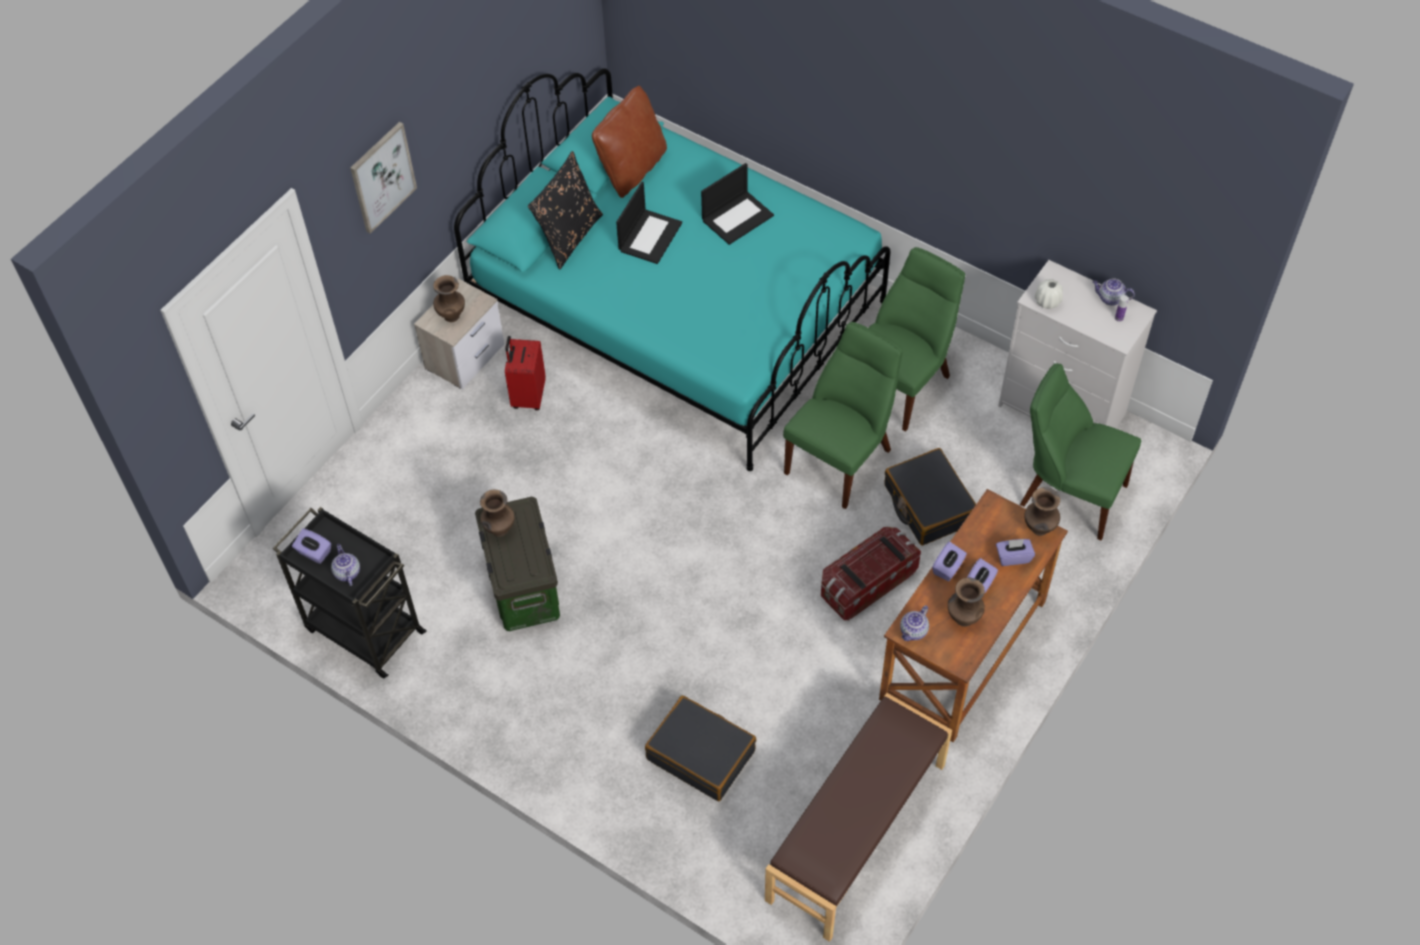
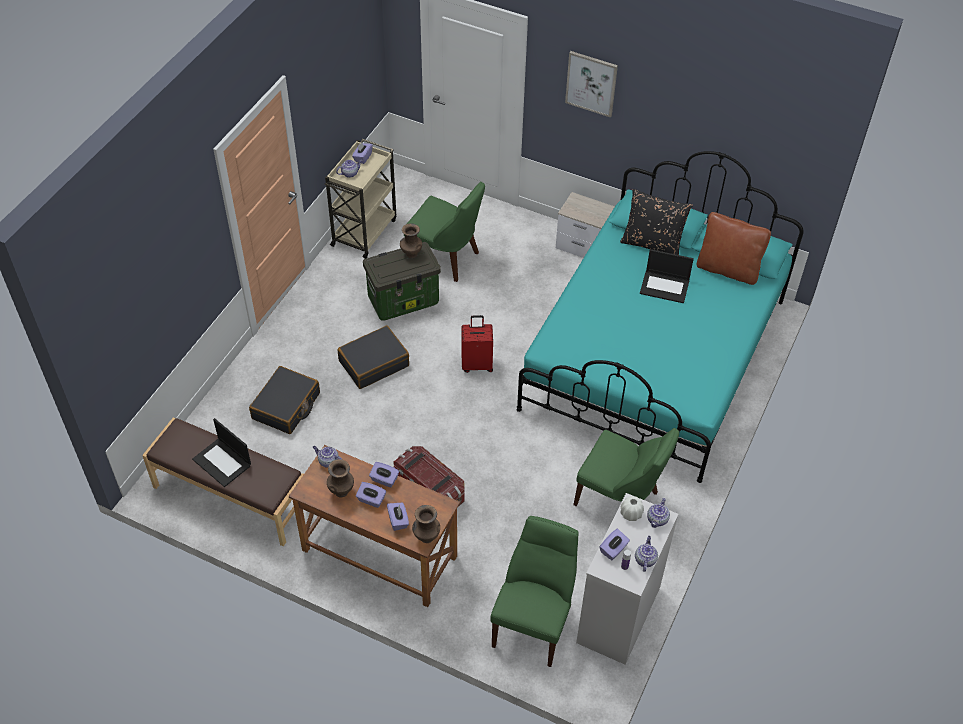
camera: 80 degrees right, 5 degrees down
(363, 630) = (364, 231): black cart -> beige cart
(451, 315) = (583, 208): brown vase -> none
(527, 396) = (558, 282): red suitcase -> red suitcase (477, 364)
(737, 217) = (699, 335): laptop -> laptop (223, 462)
(842, 458) = (539, 466): green chair -> green chair (445, 258)
(928, 504) = (506, 524): black suitcase -> black suitcase (373, 363)
(1057, 279) = (657, 520): none -> teapot
(1096, 325) = (613, 550): none -> purple tissue box

